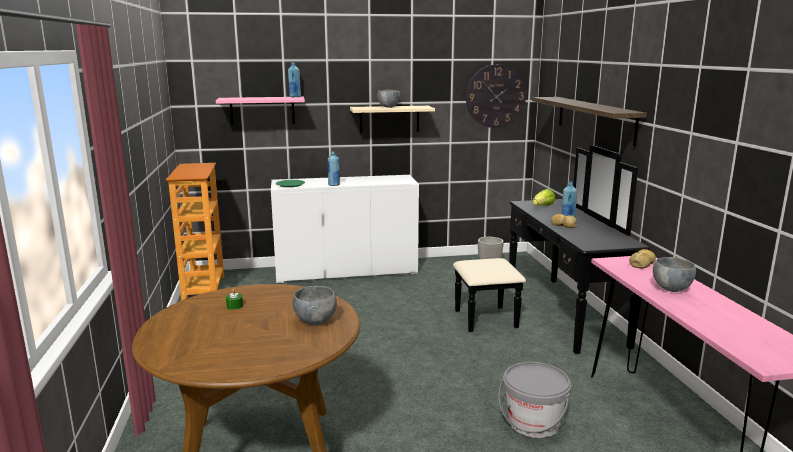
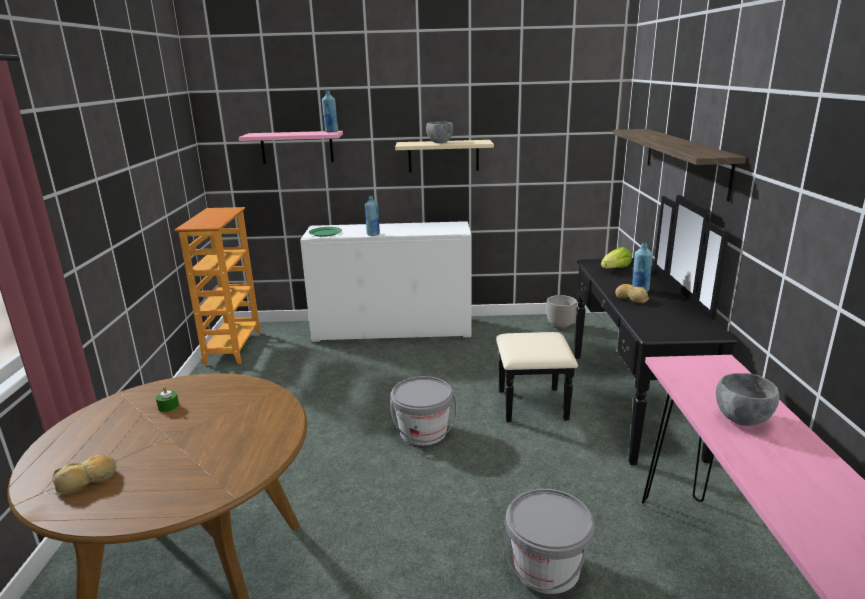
camera: 10 degrees right, 5 degrees up
(315, 321) = (247, 438): grey bowl -> none
(403, 343) = (423, 432): none -> grey bucket
(495, 96) = (574, 127): wall clock -> none
(642, 264) = (713, 370): bread -> bread (88, 481)

